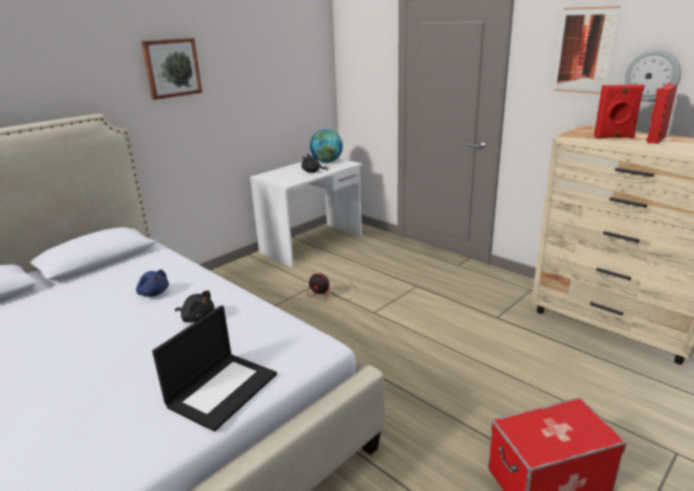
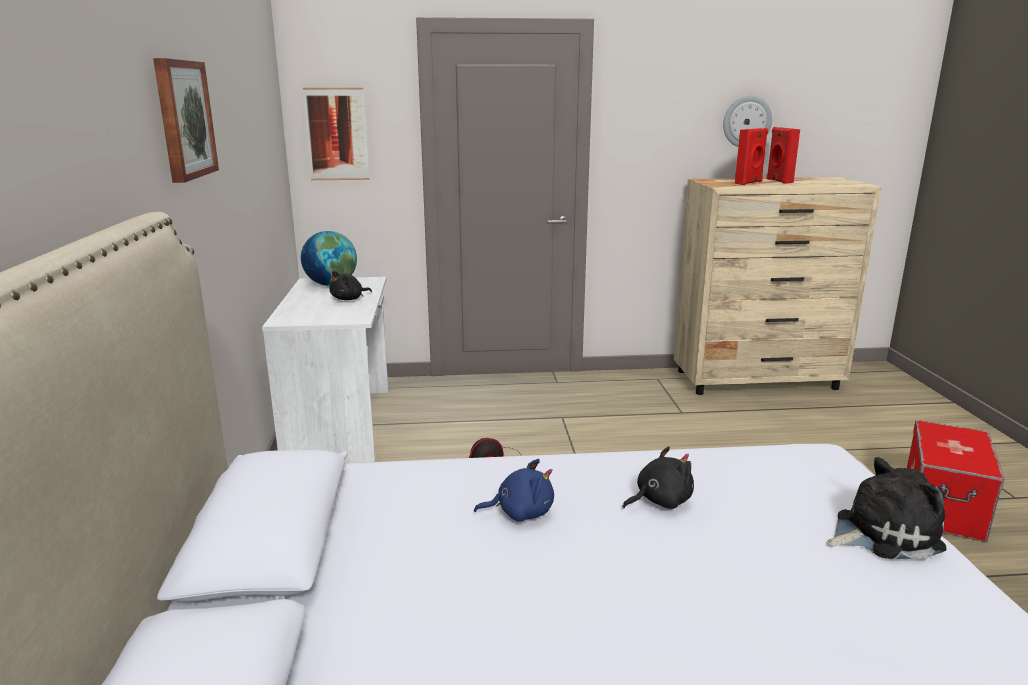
camera: 50 degrees left, 5 degrees down
(222, 389) = (881, 533): laptop -> plush toy
(585, 50) = (680, 98): picture -> picture (337, 134)

